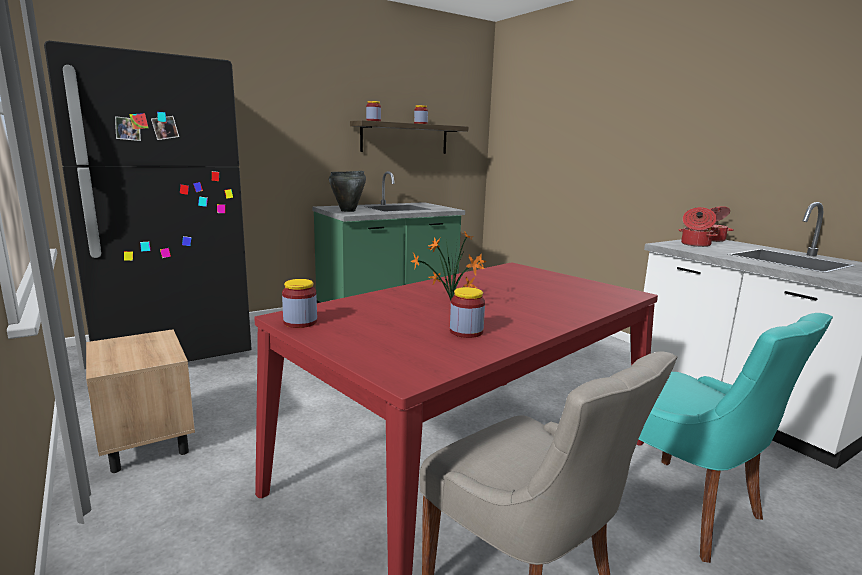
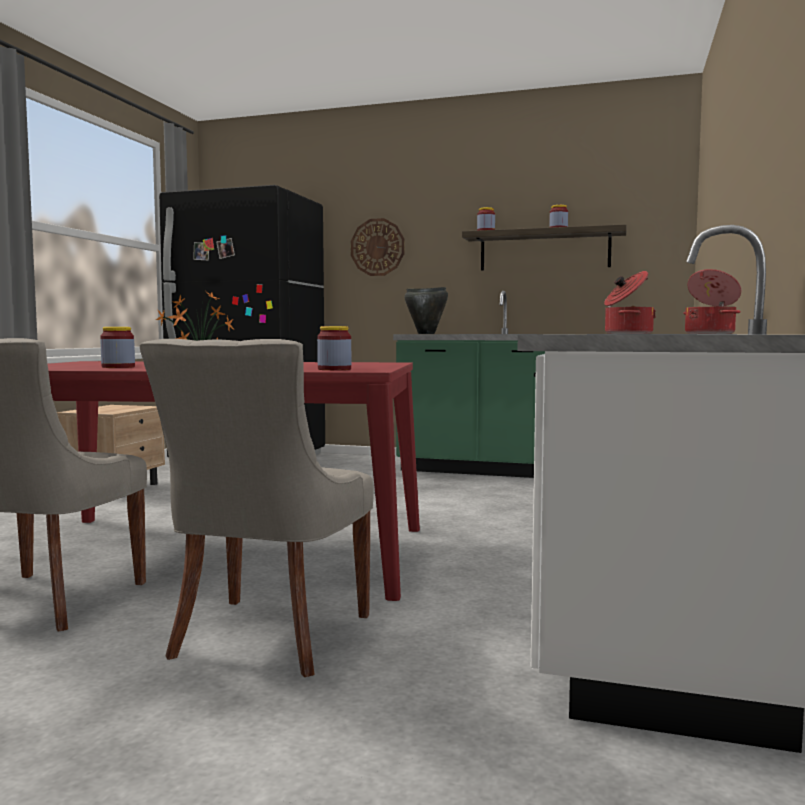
camera: 50 degrees right, 10 degrees down
(268, 124) = (377, 247): none -> wall clock
(300, 322) = (82, 362): jar -> jar (334, 369)
(685, 508) = (267, 637): turquoise chair -> grey chair

